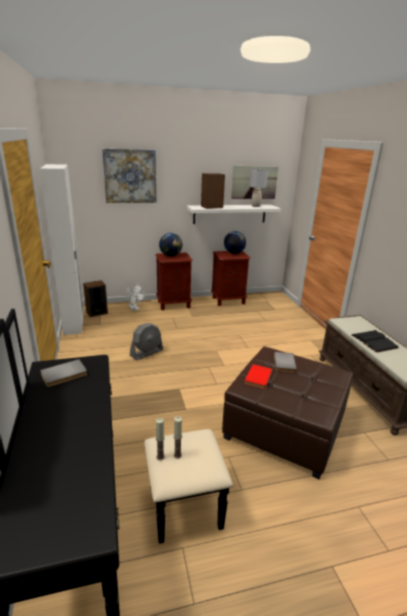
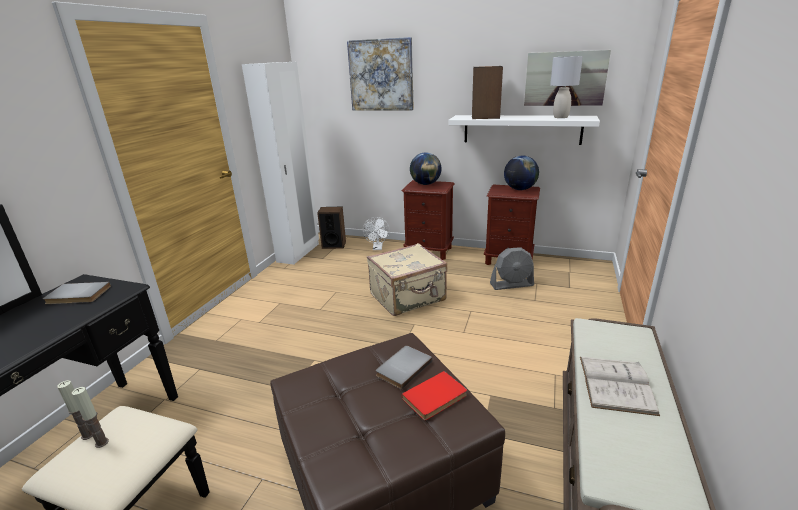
camera: 35 degrees right, 0 degrees up
(146, 353) = (330, 303): grey fan -> grey fan (511, 284)
(194, 336) = (408, 298): none -> beige suitcase
(259, 377) = (336, 378): red book -> red book (436, 398)
(374, 341) = (616, 384): black book -> white book

